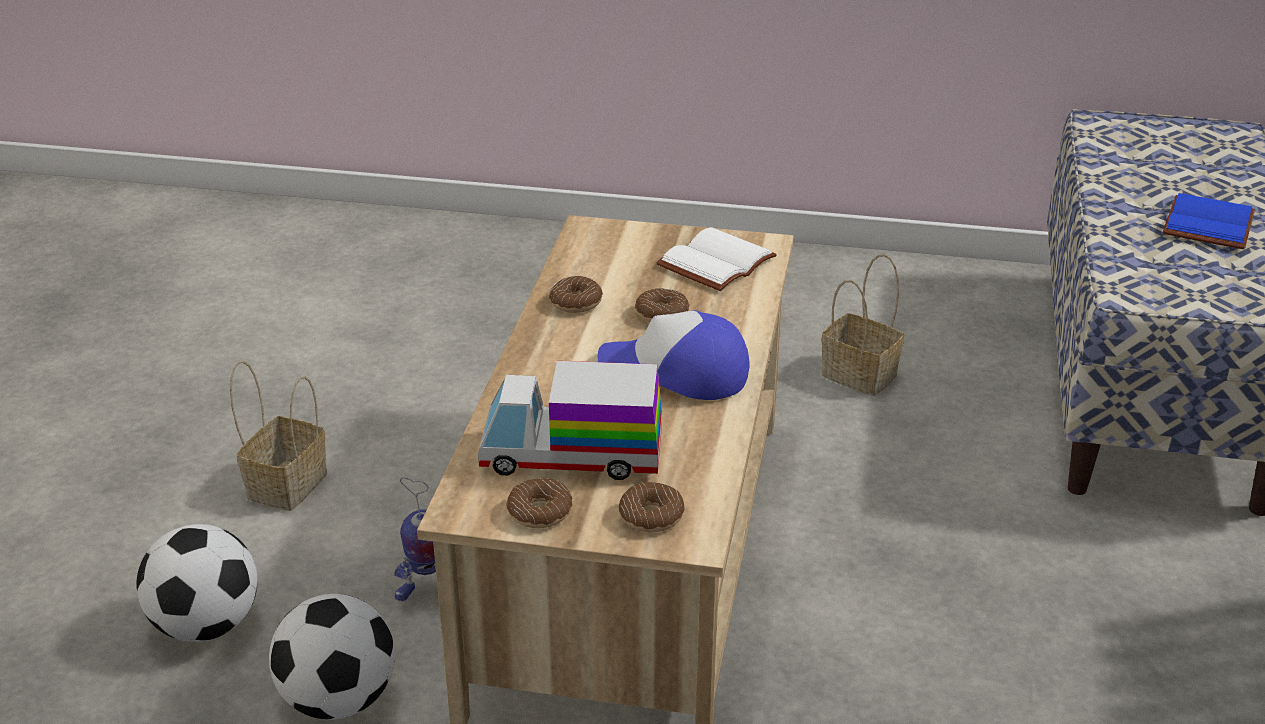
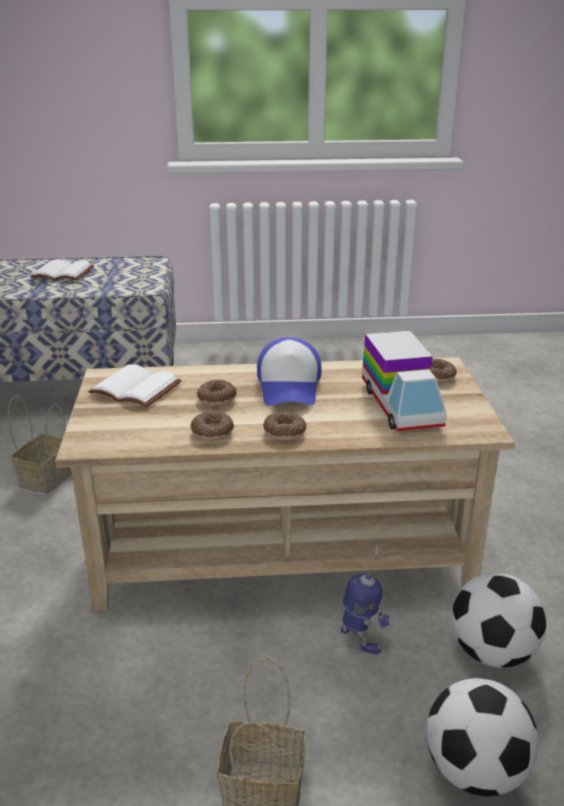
camera: 105 degrees left, 5 degrees down
(539, 512) = (462, 406): donut -> donut (284, 432)
(1211, 226) = (64, 272): blue book -> white book

